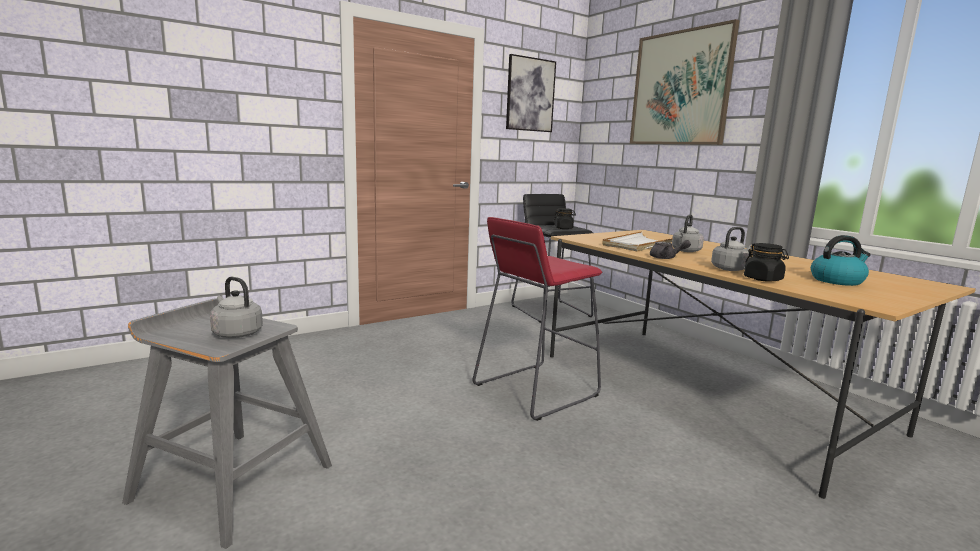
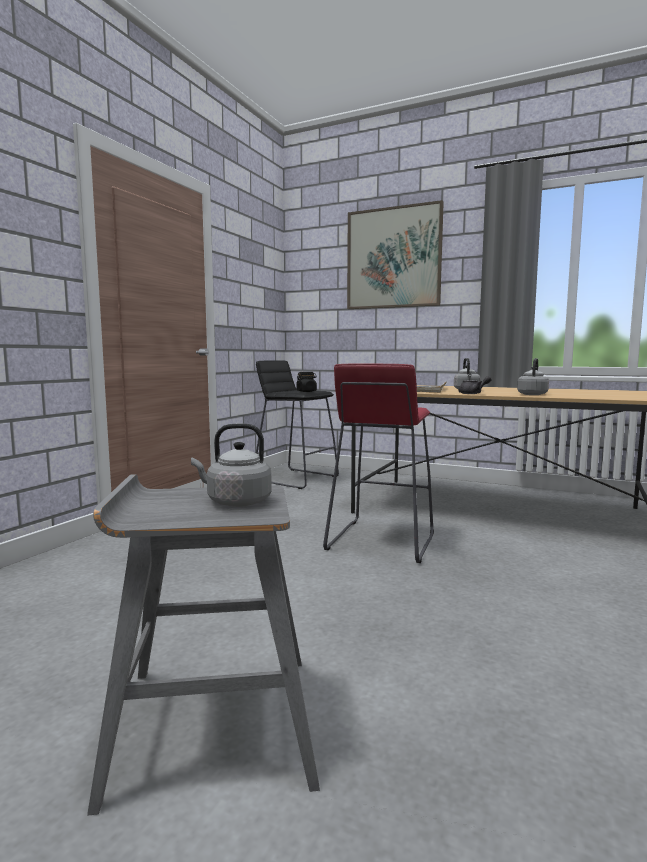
camera: 30 degrees left, 5 degrees down
(530, 95) = (248, 260): picture -> none
(763, 279) = (570, 396): black jar -> none
(837, 281) = (604, 394): kettle -> none

